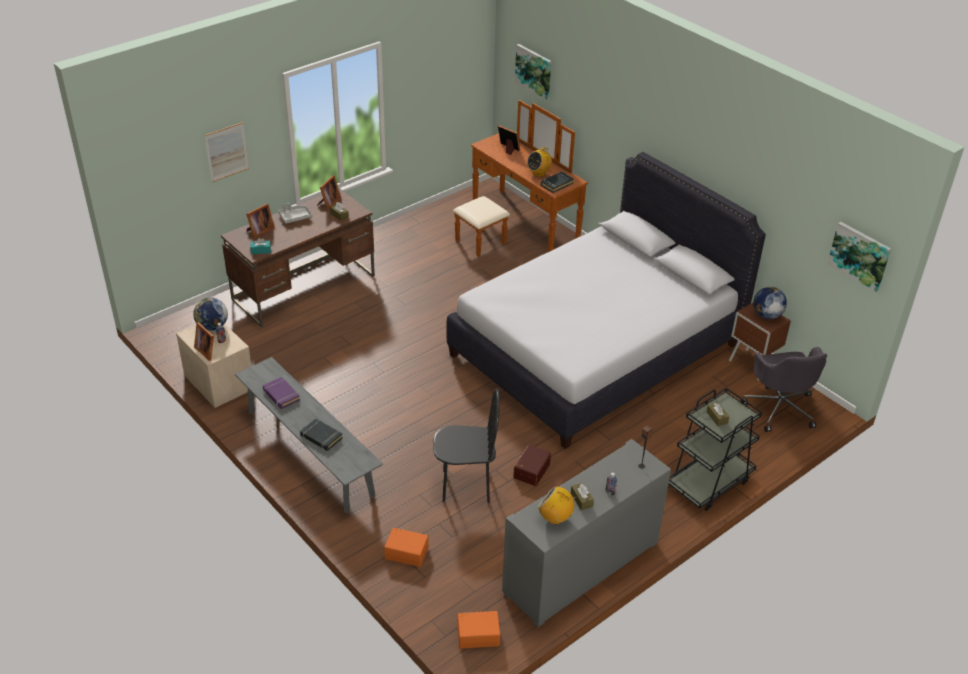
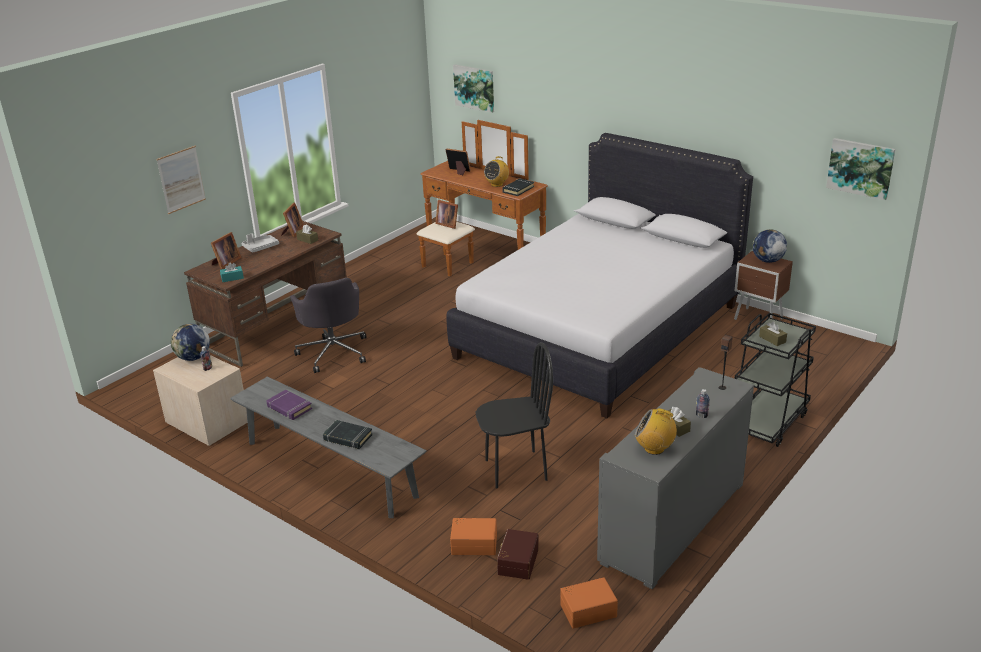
camera: 10 degrees left, 10 degrees down
(207, 350) = (193, 379): picture frame -> picture frame (447, 224)
(530, 470) = (579, 443): brown storage box -> brown storage box (517, 561)
(779, 408) = (803, 349): grey office chair -> grey office chair (333, 352)

